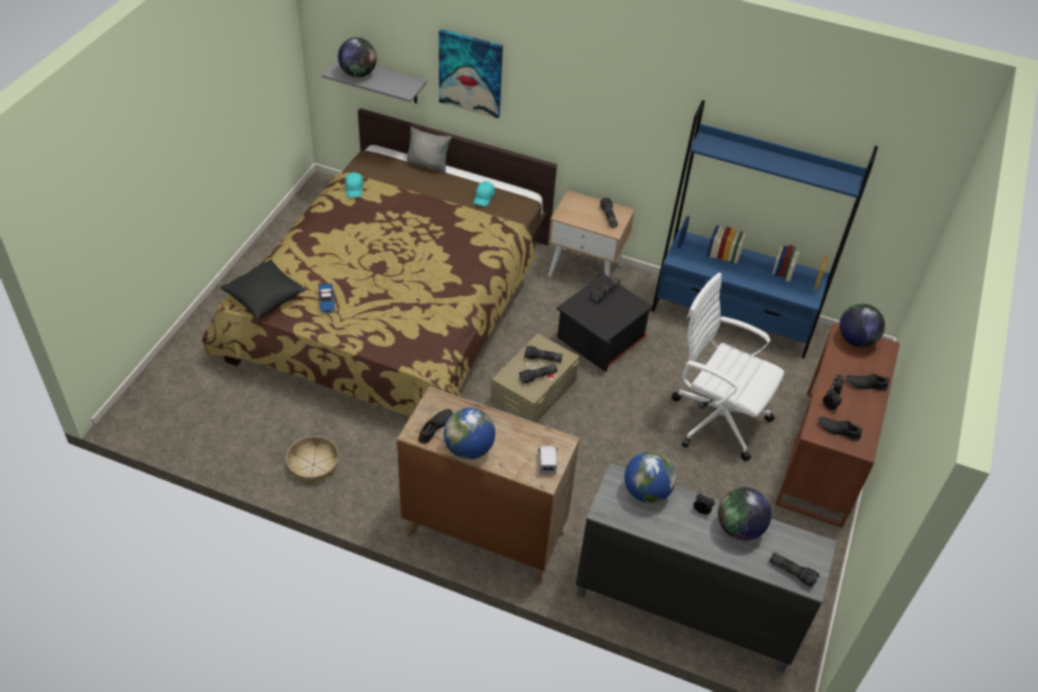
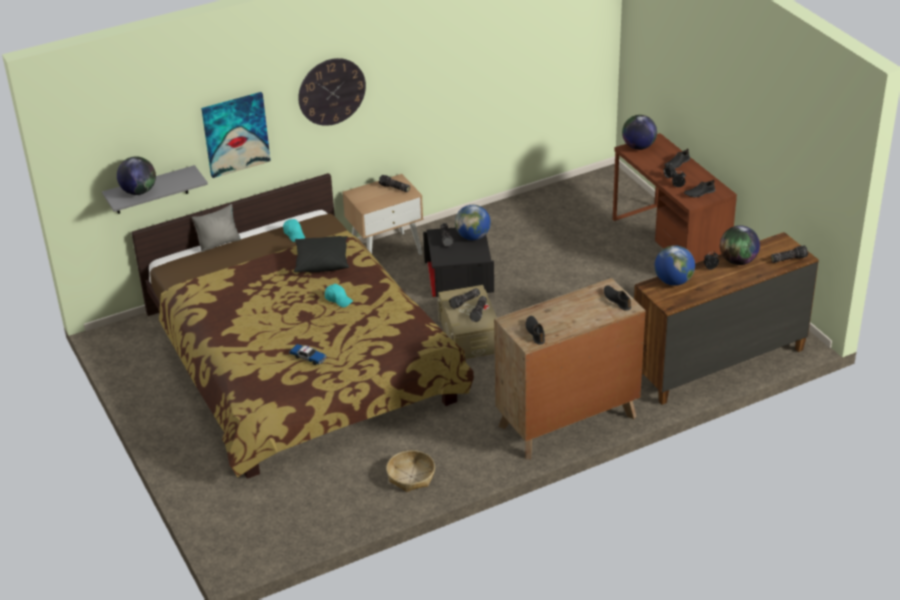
camera: 45 degrees left, 10 degrees down
(265, 297) = (262, 386): black pillow -> black pillow (321, 262)
(354, 189) = (199, 290): turquoise cap -> turquoise cap (338, 299)
(469, 449) = (569, 326): globe -> globe (473, 237)
(547, 462) = (617, 300): toy truck -> black shoe
(577, 85) = (331, 91): none -> wall clock
(685, 606) = (717, 362): grey dresser -> brown dresser
(716, 418) = (589, 268): white office chair -> none
(733, 318) = (514, 212): blue bookcase -> none

